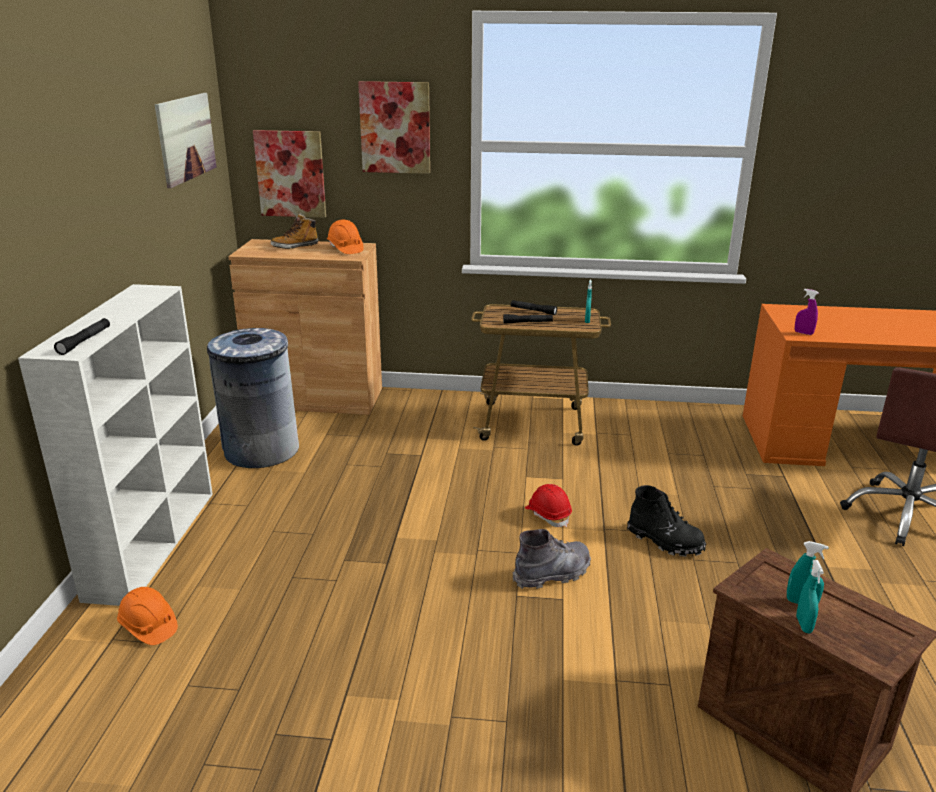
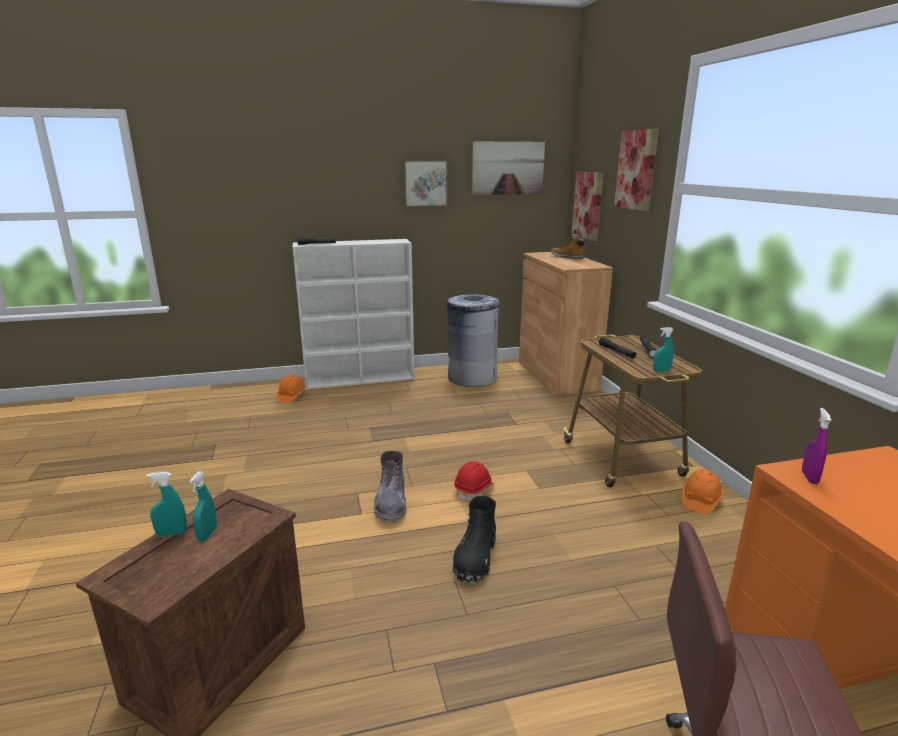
camera: 70 degrees right, 5 degrees down
(127, 184) = (425, 183): none -> picture
(345, 249) = (582, 264): orange hard hat -> orange hard hat (700, 501)
(552, 574) = (391, 504): grey boot -> grey boot turned 45 degrees clockwise

